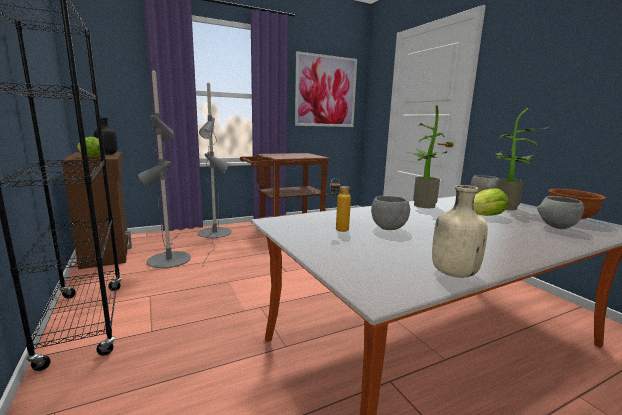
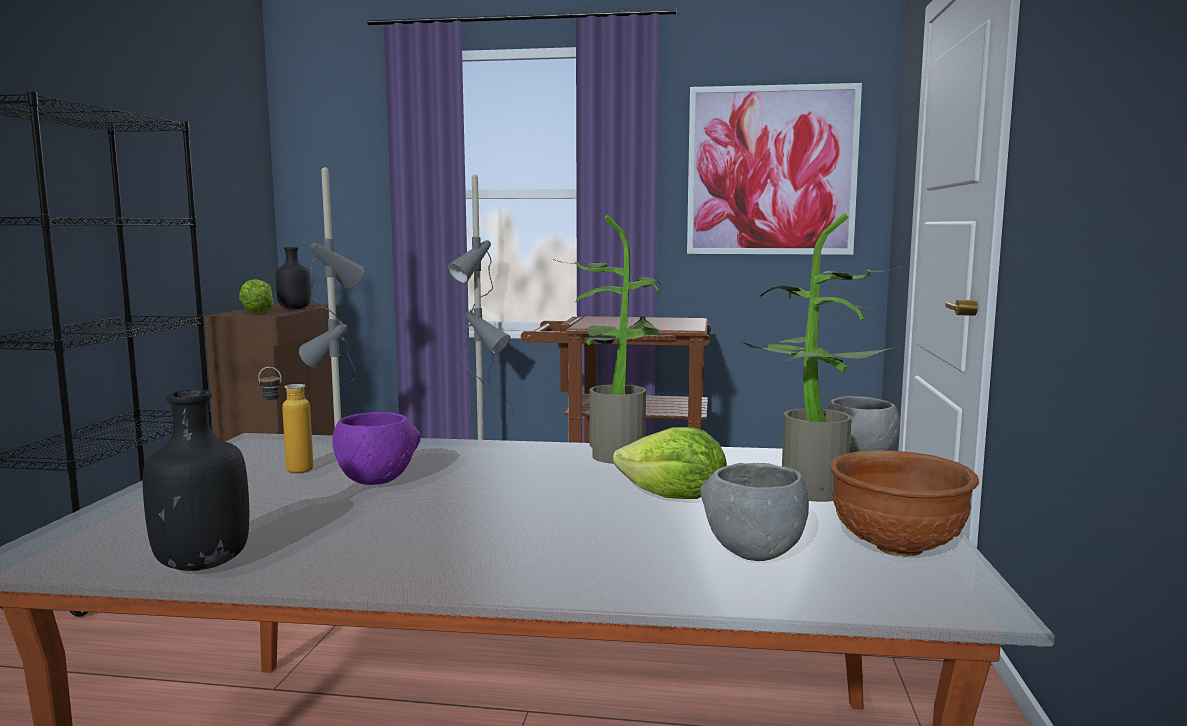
camera: 35 degrees right, 5 degrees down
(388, 228) = (377, 482): grey bowl -> purple bowl
(452, 273) = (202, 563): beige bottle -> black bottle

